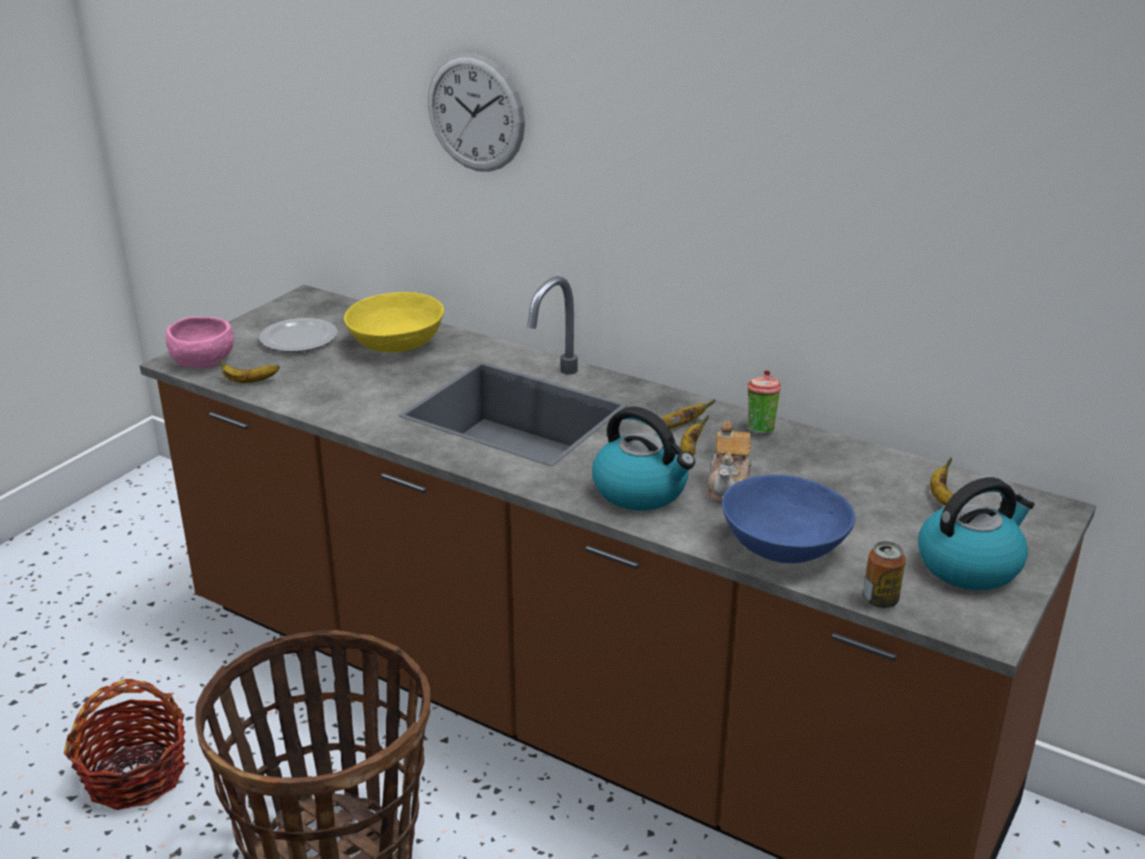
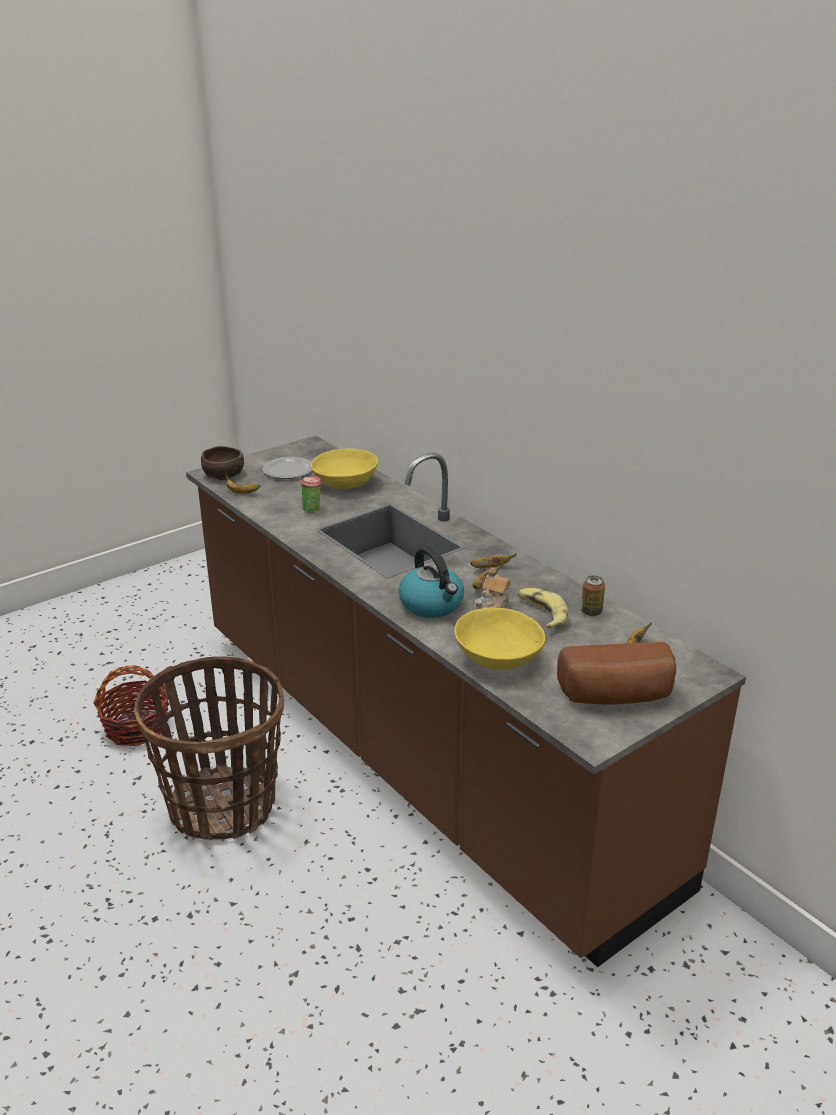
camera: 20 degrees right, 0 degrees up
(204, 359) = (225, 474): pink bowl -> brown bowl
(475, 113) = (407, 335): wall clock -> none
(760, 429) = (542, 579): cup -> cup (312, 509)
(782, 547) = (497, 658): blue bowl -> yellow bowl
(793, 474) = (541, 613): none -> banana
(880, 600) = (536, 705): can -> can (591, 612)
(970, 565) = (617, 696): kettle -> bread

